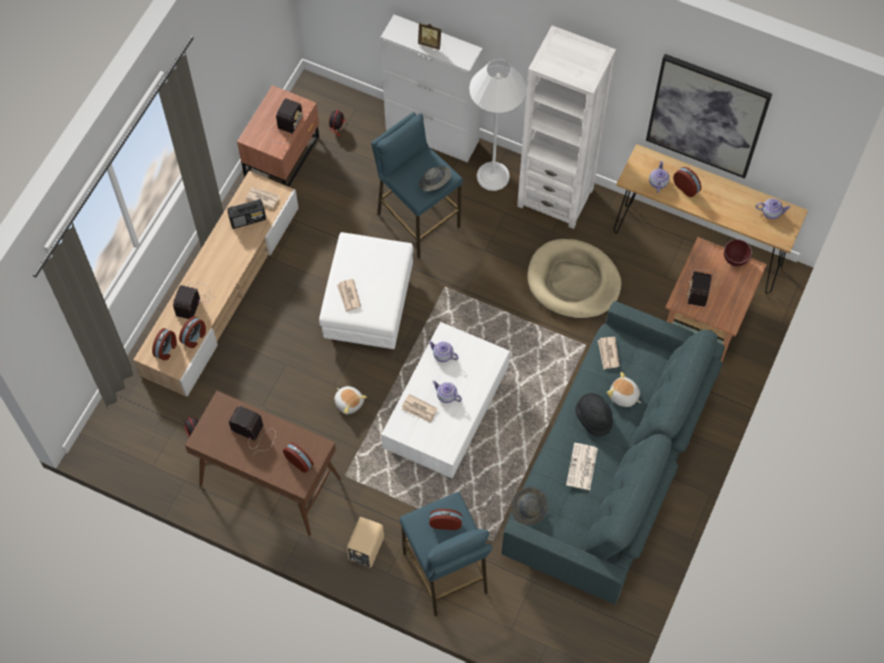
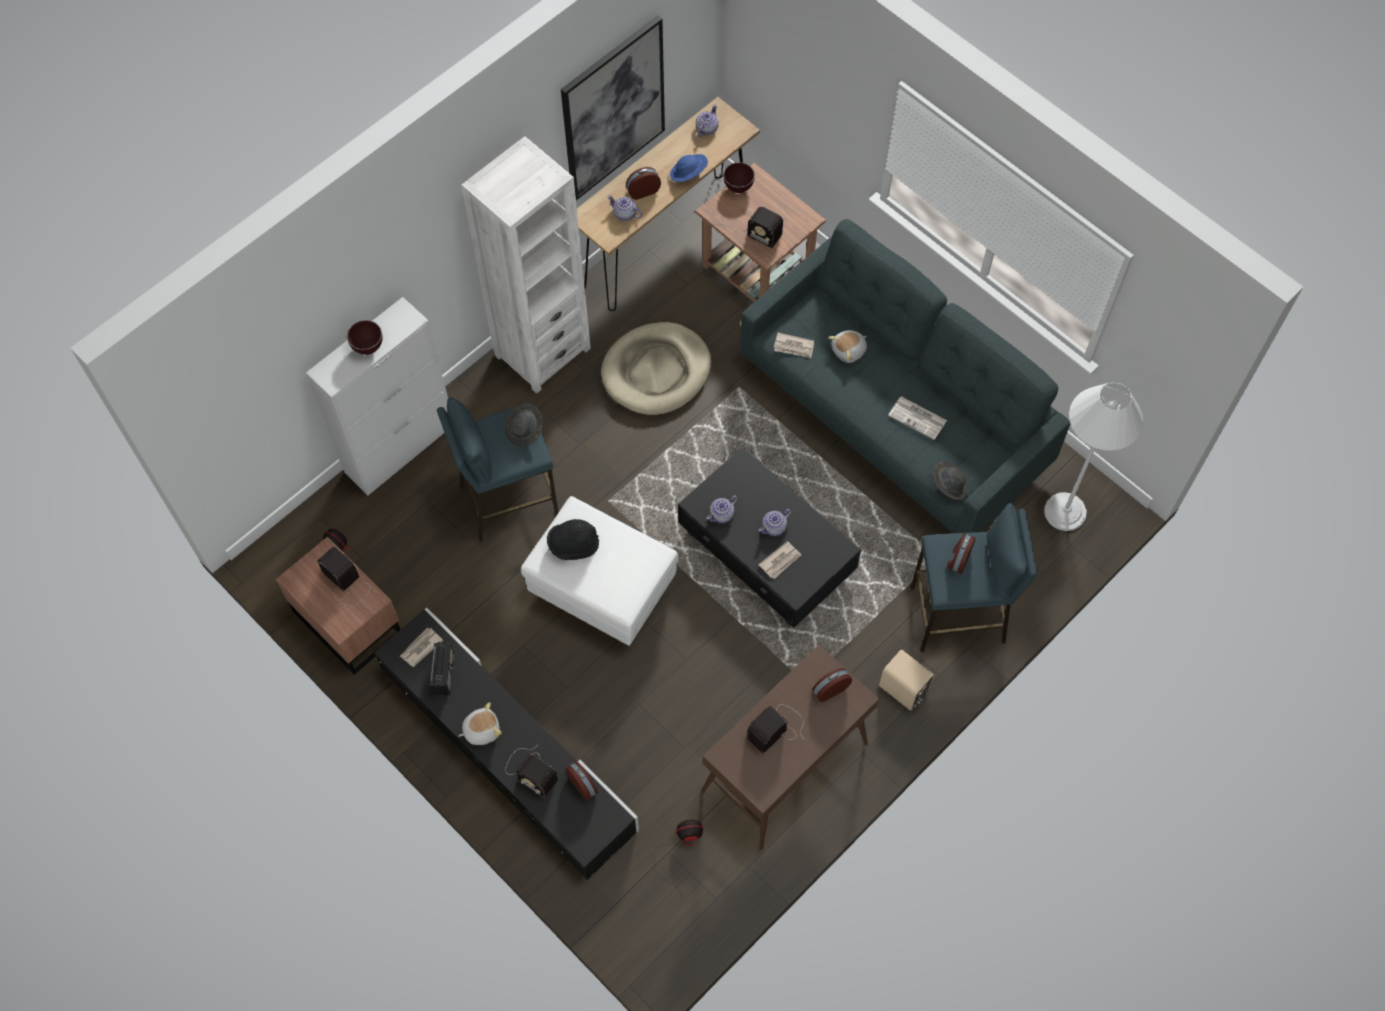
camera: 70 degrees left, 0 degrees up
(166, 349) = (587, 822): alarm clock -> none
(221, 290) = (507, 749): beige tv stand -> black tv stand
(348, 296) = (614, 583): newspaper -> none
(349, 402) = (715, 649): plush toy -> plush toy (481, 729)
(430, 43) = (368, 347): picture frame -> brown bowl
(445, 413) = (767, 553): white coffee table -> black coffee table
(493, 176) = (486, 404): white floor lamp -> white floor lamp (1065, 512)
(594, 418) = (864, 387): black hat -> black hat (573, 545)
(718, 214) = (688, 174): none -> blue hat

